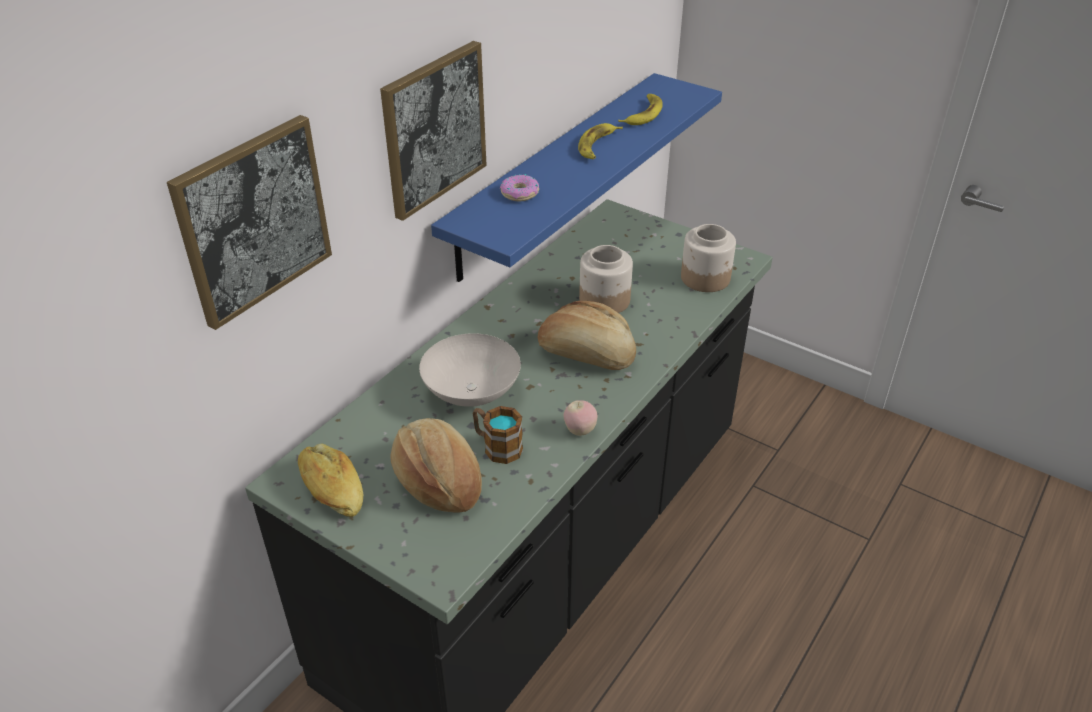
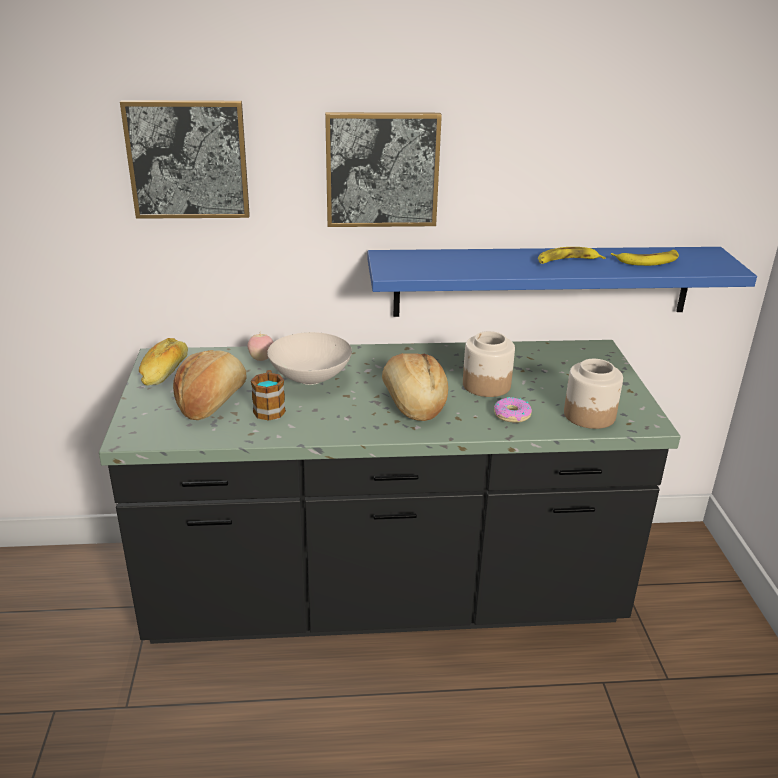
camera: 50 degrees right, 10 degrees down
(520, 193) = (452, 259): donut -> donut (511, 415)
(580, 430) = (326, 432): apple -> apple (261, 359)

